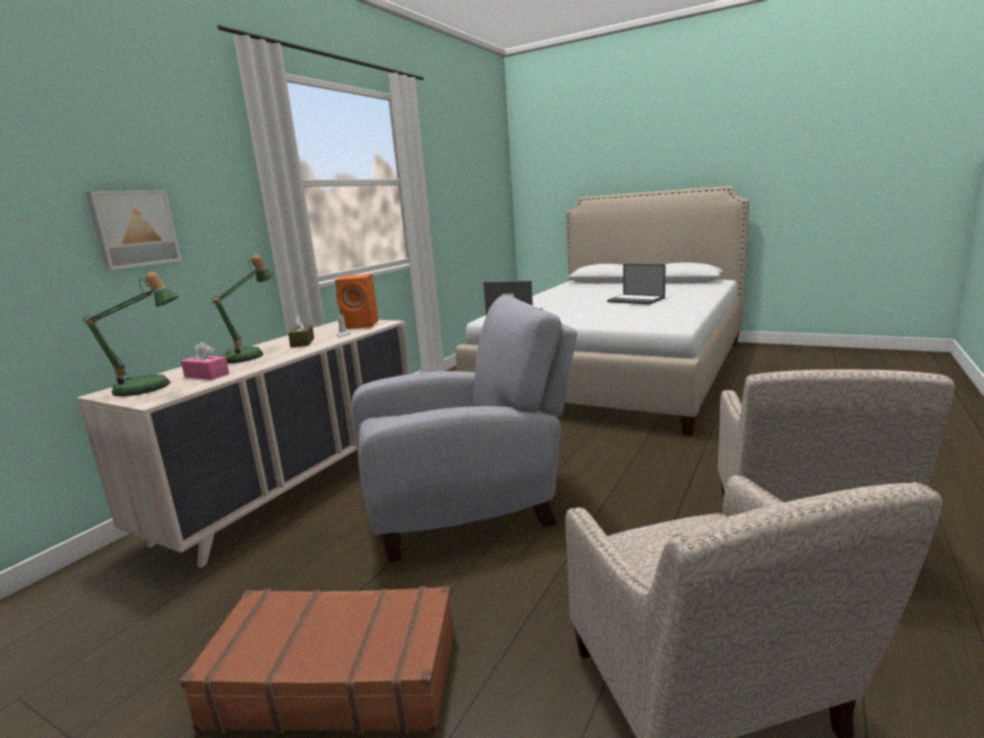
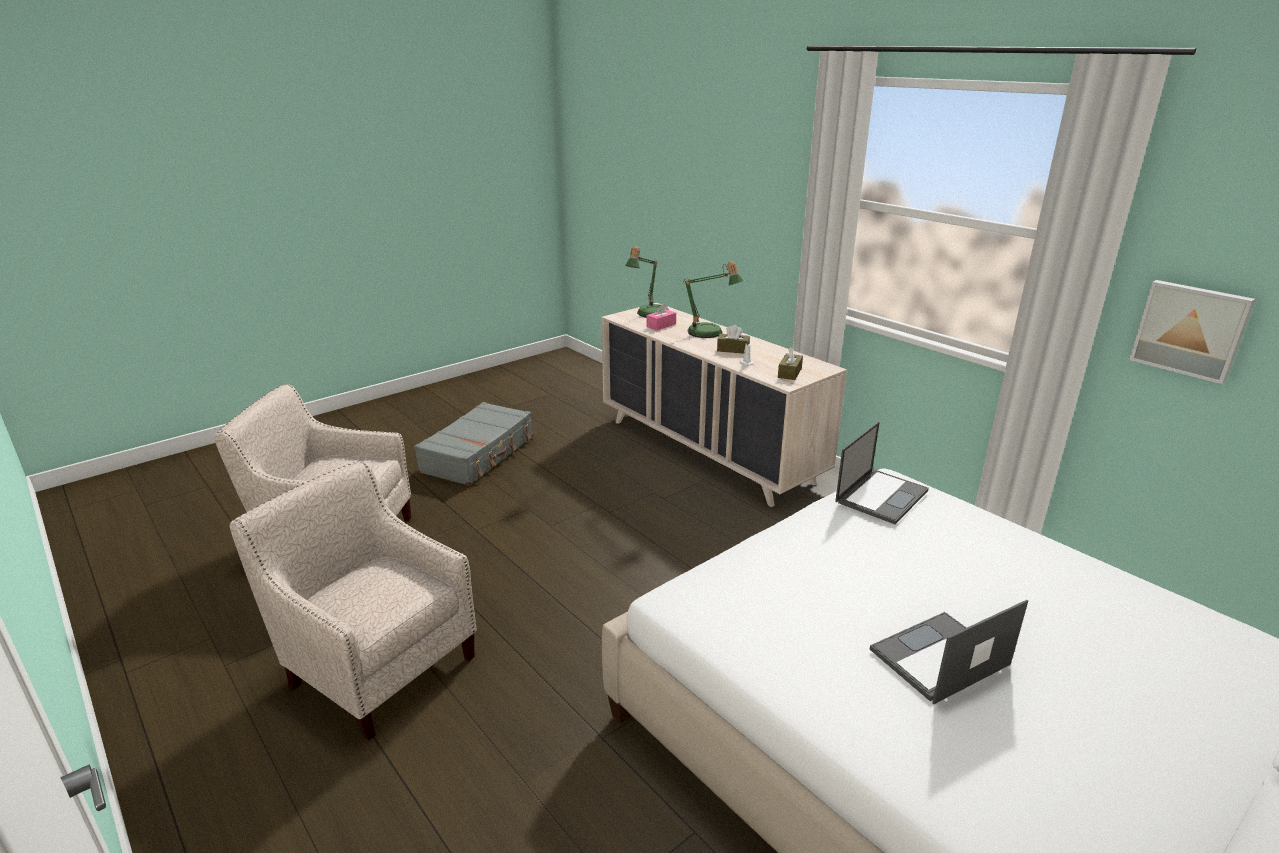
camera: 110 degrees right, 10 degrees up
(134, 228) = (728, 214): picture -> picture (1190, 330)
(335, 677) = (479, 454): brown suitcase -> grey suitcase
(362, 325) = (789, 373): orange speaker -> brown tissue box
(467, 506) = (597, 515): grey armchair -> none

